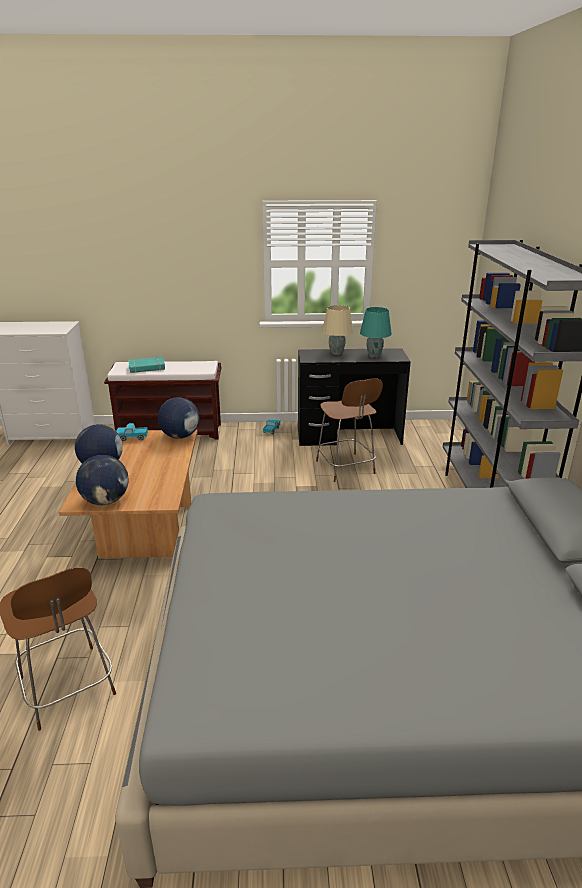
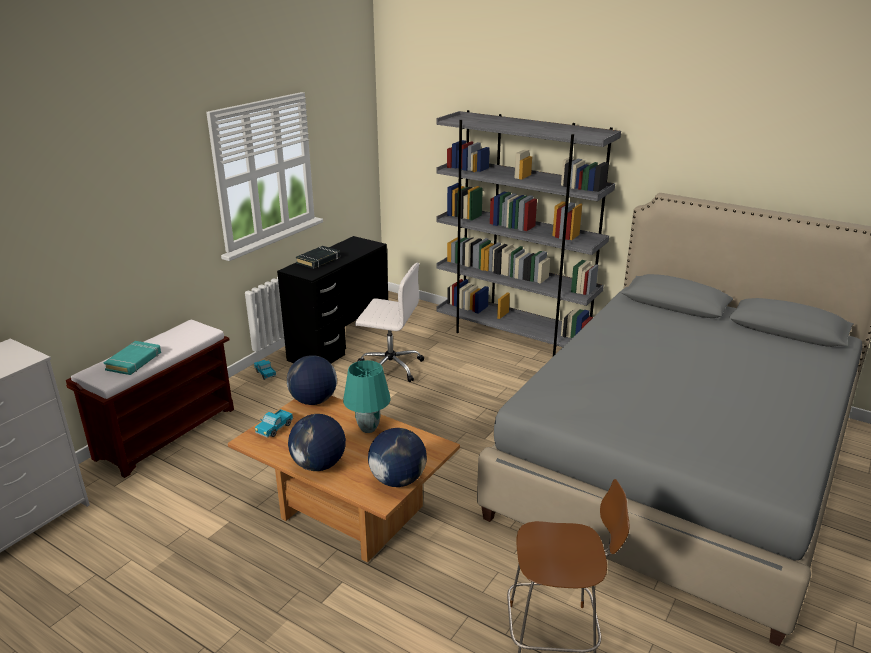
camera: 55 degrees left, 0 degrees up
(337, 353) = (318, 260): beige table lamp -> black book
(346, 468) = (389, 367): brown stool -> white office chair
(374, 355) = (351, 250): turquoise table lamp -> turquoise table lamp (368, 428)

